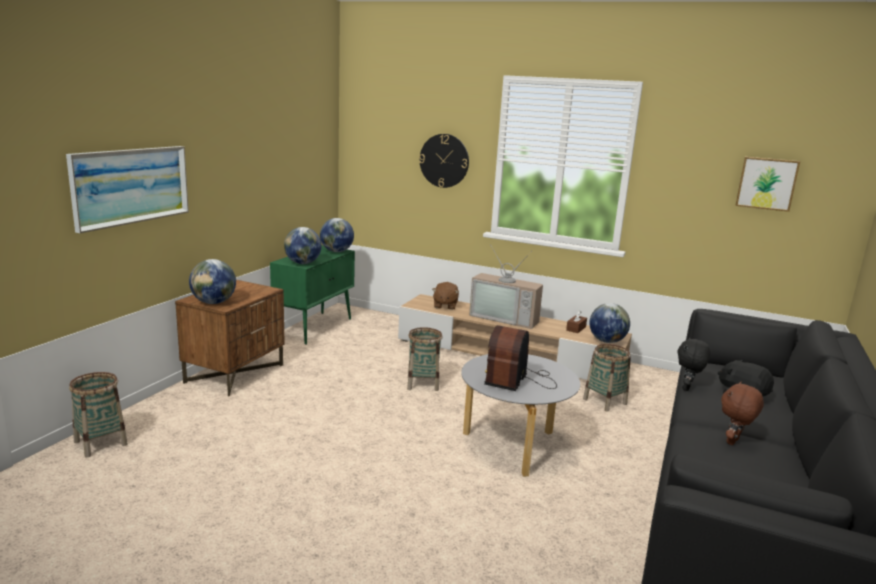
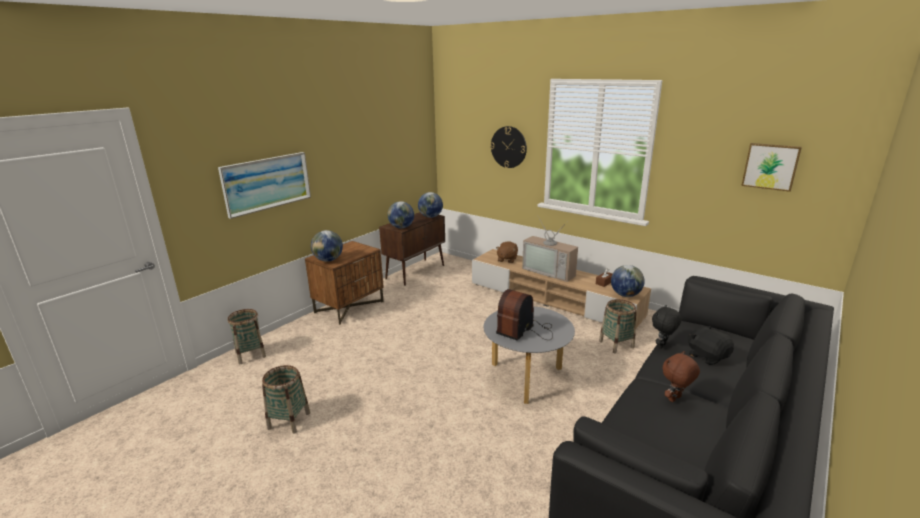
camera: 15 degrees right, 5 degrees up
(315, 327) = (416, 272): green cabinet -> brown cabinet
(423, 383) = (477, 321): basket -> basket (289, 420)

